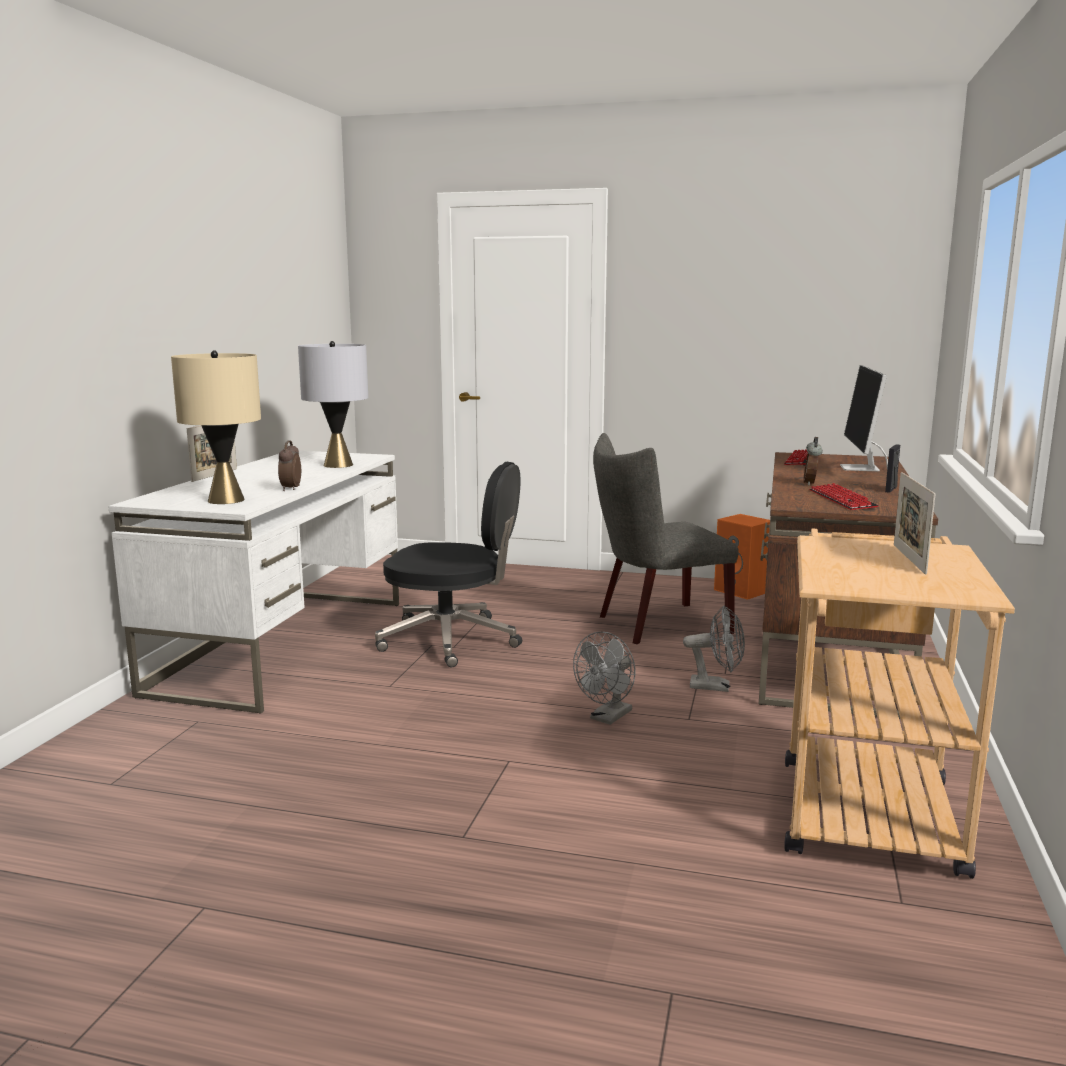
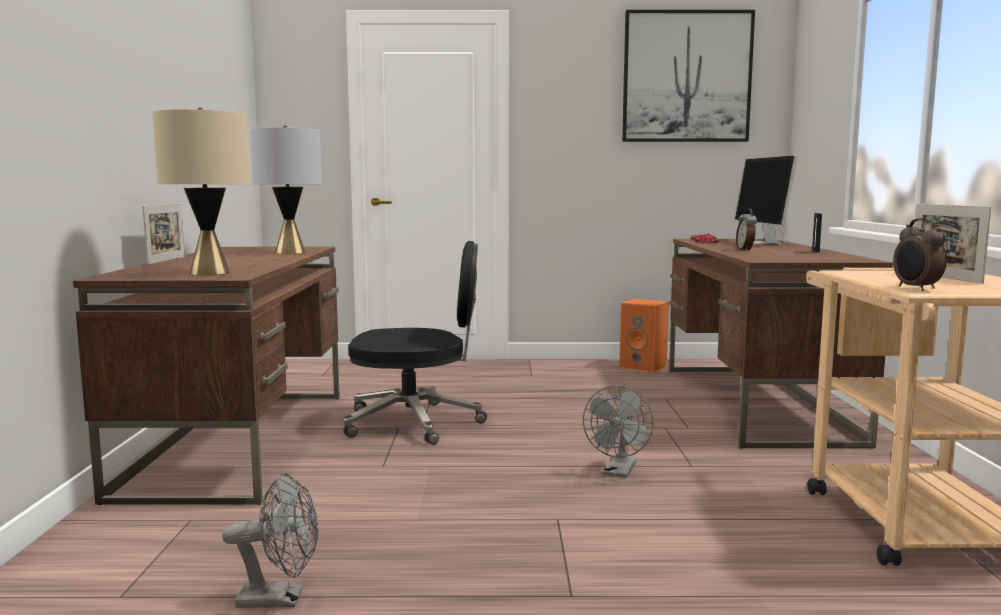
camera: 15 degrees left, 5 degrees down
(284, 645) = (242, 440): white desk -> brown desk
(290, 489) = (268, 265): alarm clock -> alarm clock (916, 288)
(655, 625) = (594, 396): grey chair -> none
(716, 687) = (691, 438): grey fan -> grey fan (281, 599)
(811, 260) = (686, 77): none -> picture
(842, 499) = (793, 256): keyboard -> none

